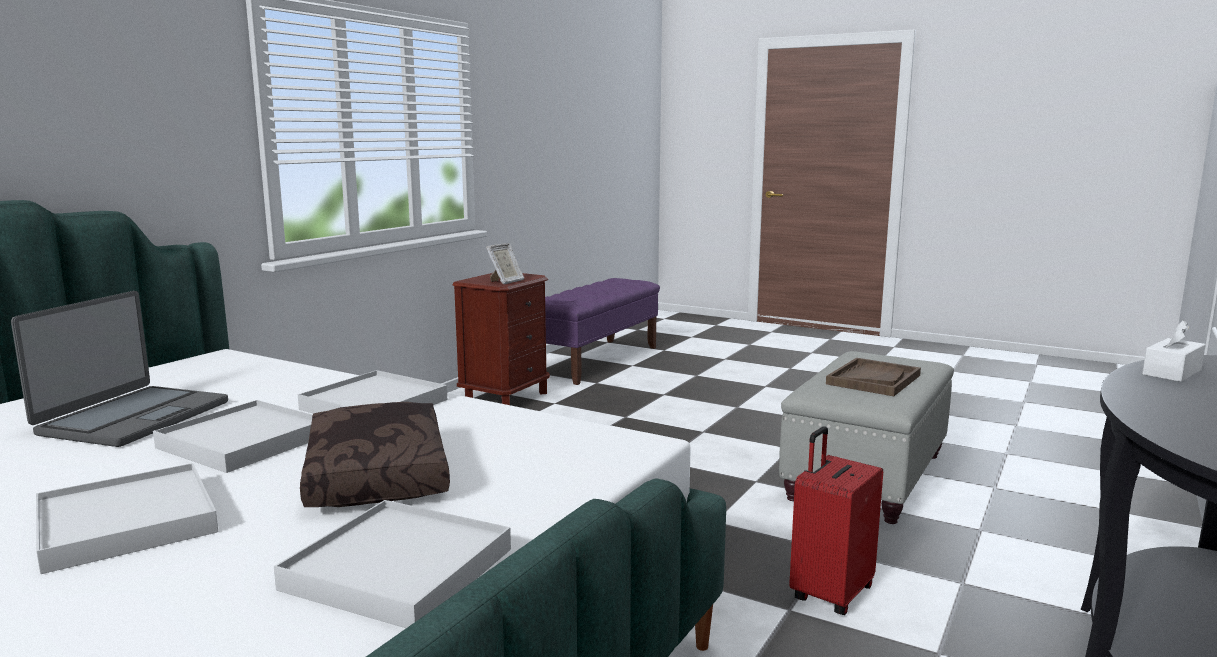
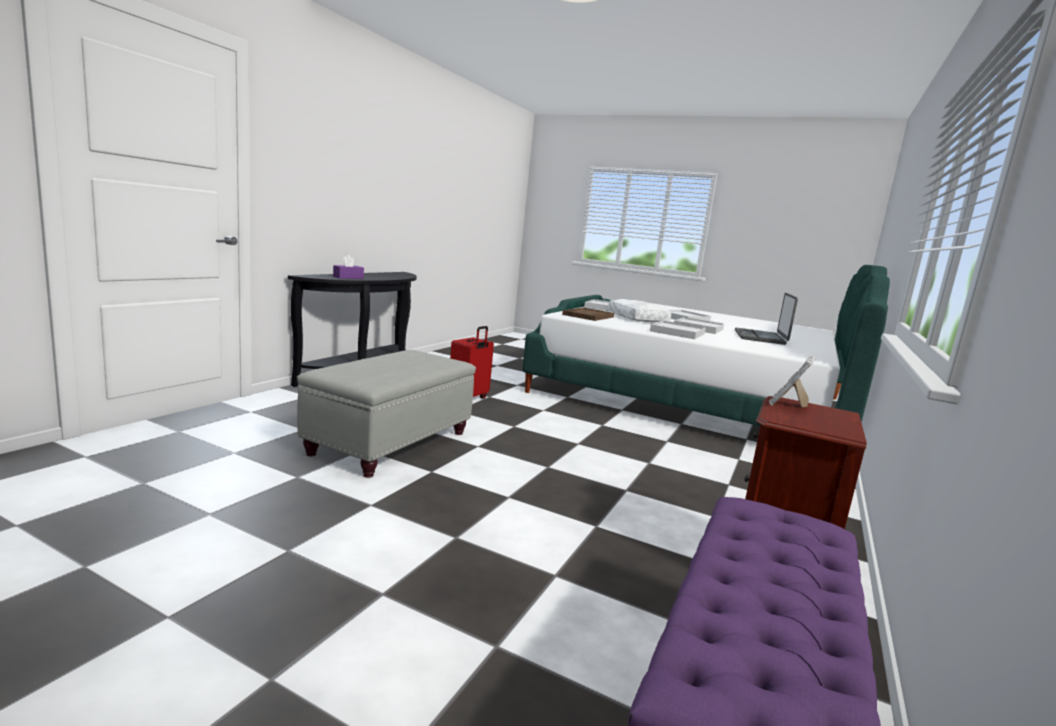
camera: 175 degrees right, 0 degrees up
(380, 474) = (636, 318): brown pillow -> white pillow
(873, 379) = (398, 364): brown tray -> brown tray (588, 316)
(1171, 372) = (348, 277): white tissue box -> purple tissue box

